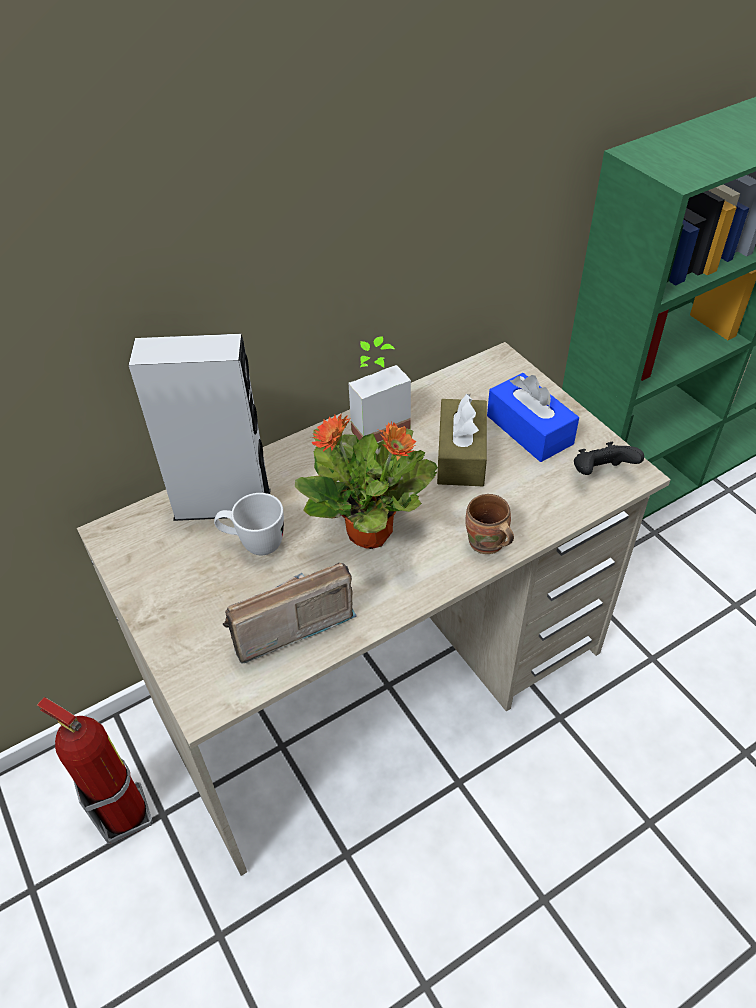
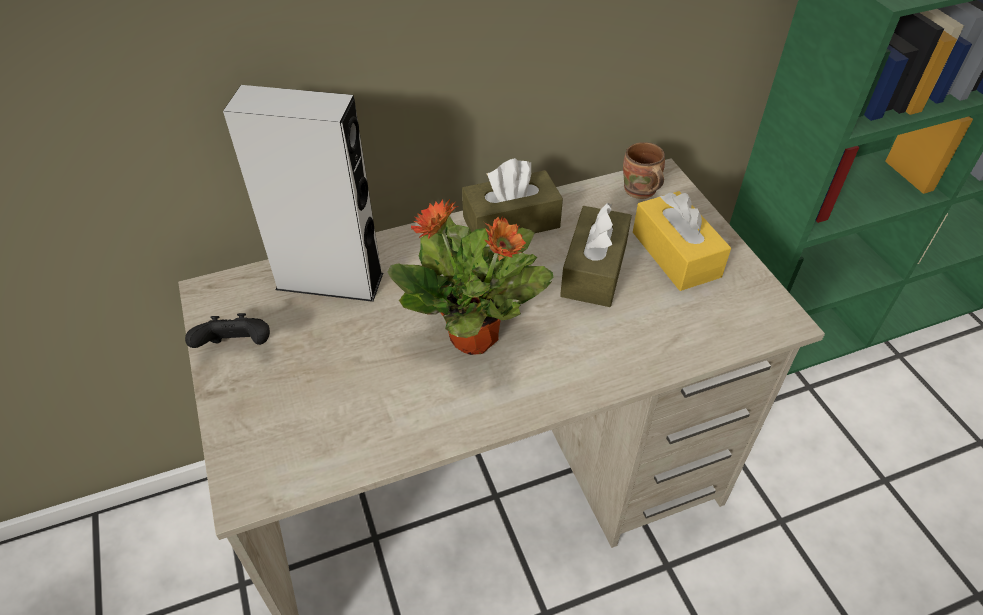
camera: 10 degrees right, 0 degrees up
(125, 813) = (206, 575): fire extinguisher -> none
(253, 544) = (349, 328): white mug -> none
(285, 623) = (356, 419): radio -> none
(375, 423) = (511, 222): potted plant -> brown tissue box
(486, 545) = (597, 372): brown mug -> brown mug (639, 192)
(529, 430) = (675, 254): blue tissue box -> yellow tissue box
(600, 474) = (745, 314): black game controller -> black game controller (238, 348)

